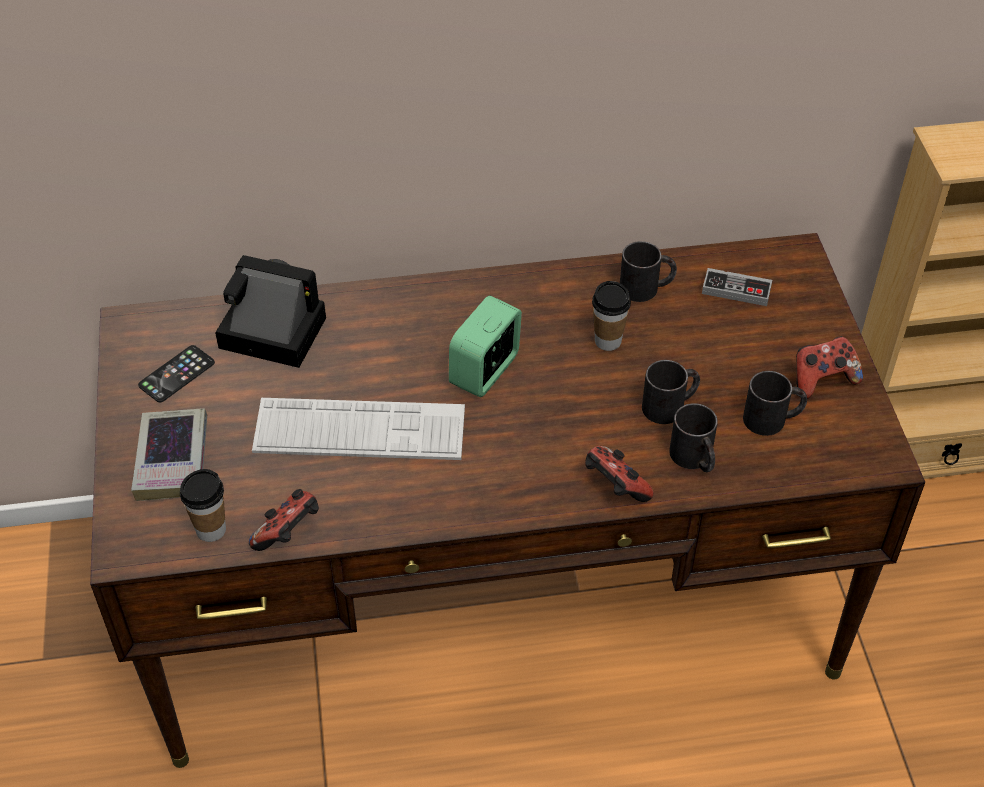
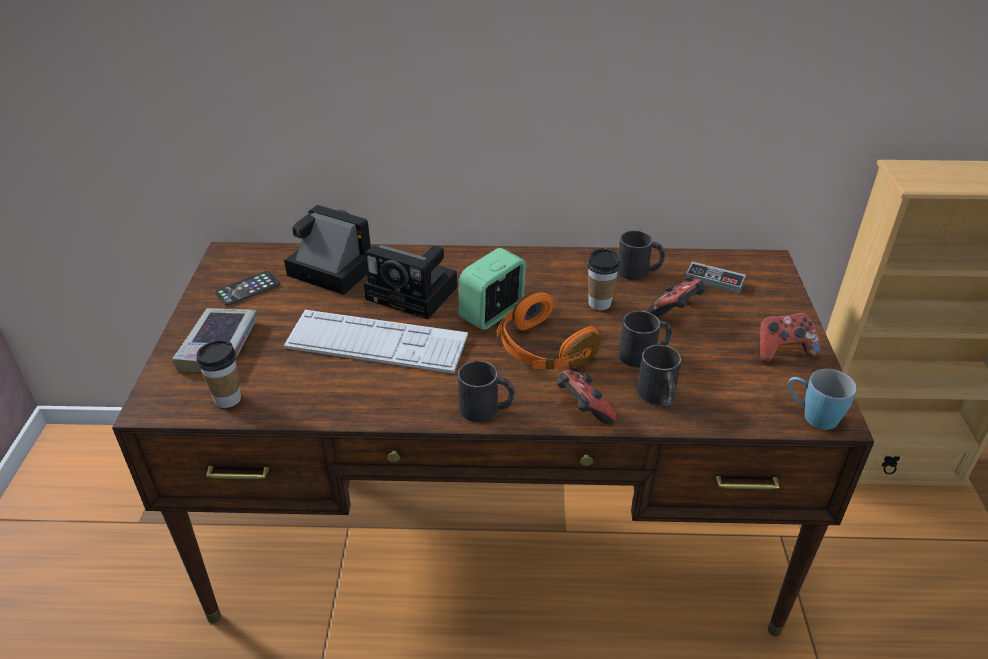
camera: 10 degrees right, 10 degrees down
(289, 534) = (290, 410): game controller -> game controller (676, 311)
(386, 355) = (415, 293): none -> camera
(554, 415) = (542, 350): none -> orange headphones
(773, 419) = (734, 375): black mug -> black mug (486, 409)
(859, 460) = (812, 416): none -> blue mug

